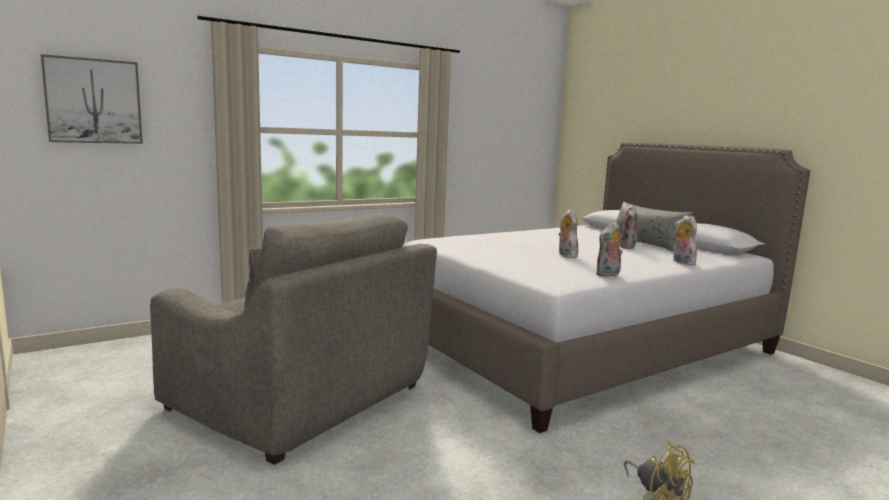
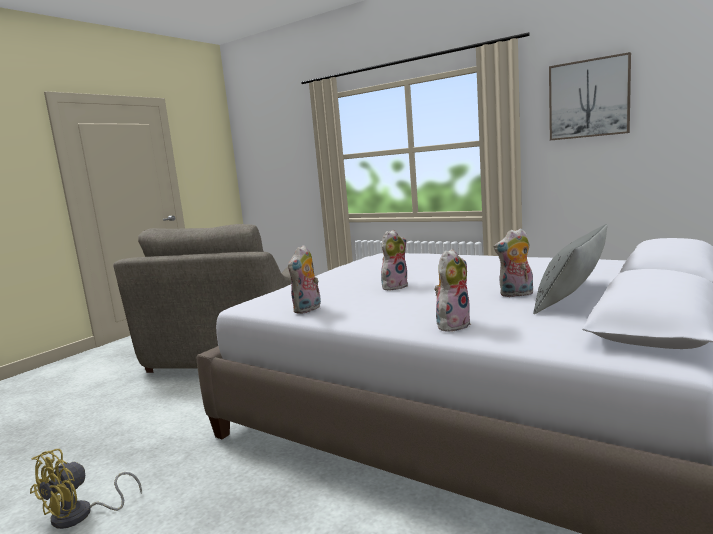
camera: 70 degrees right, 0 degrees up
(93, 101) = (269, 150): picture -> picture (588, 99)
(608, 275) = (308, 309): plush toy -> plush toy turned 90 degrees counterclockwise

